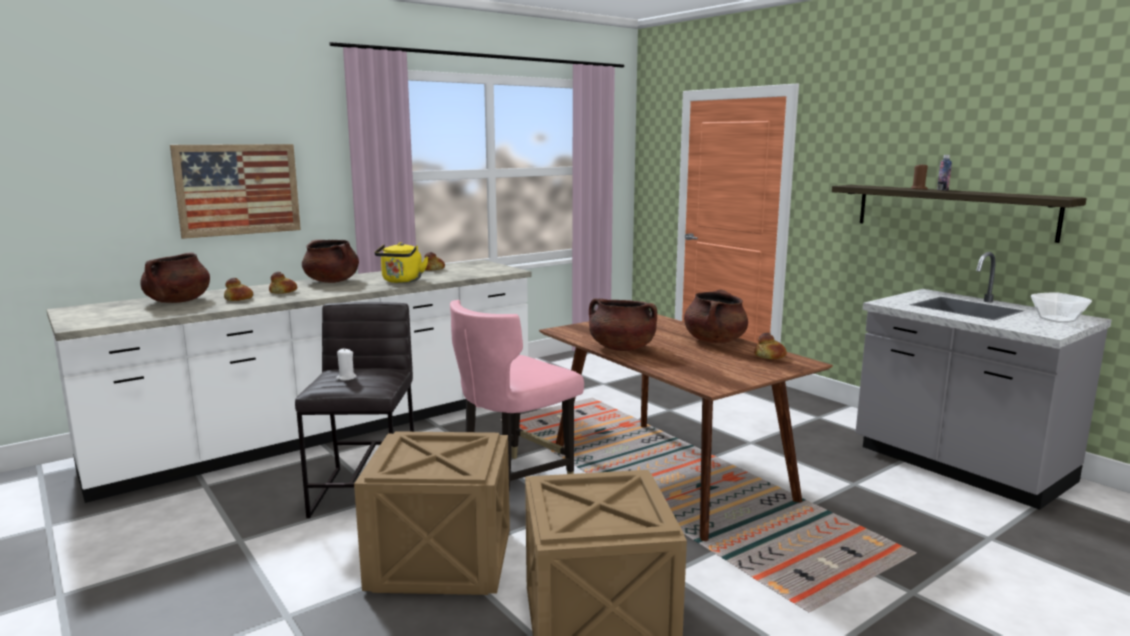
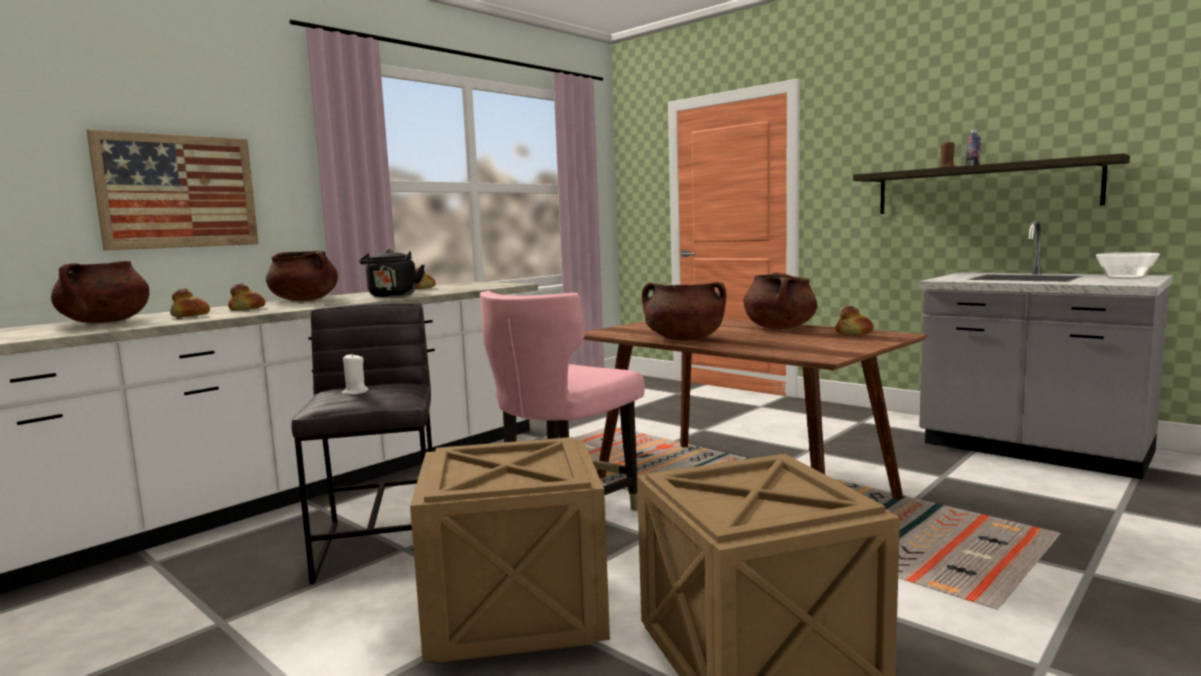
camera: 10 degrees left, 5 degrees down
(401, 281) = (392, 296): yellow kettle -> black kettle

